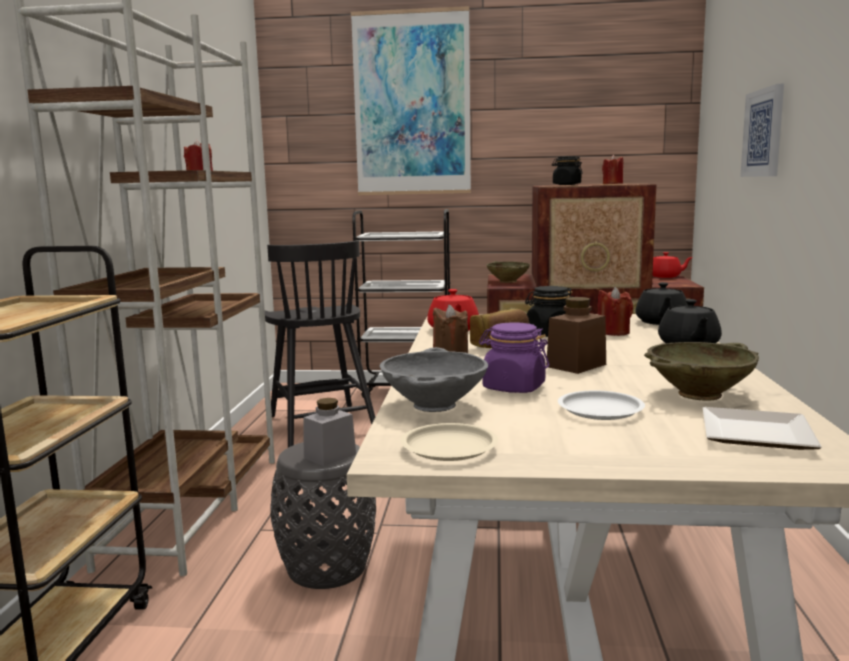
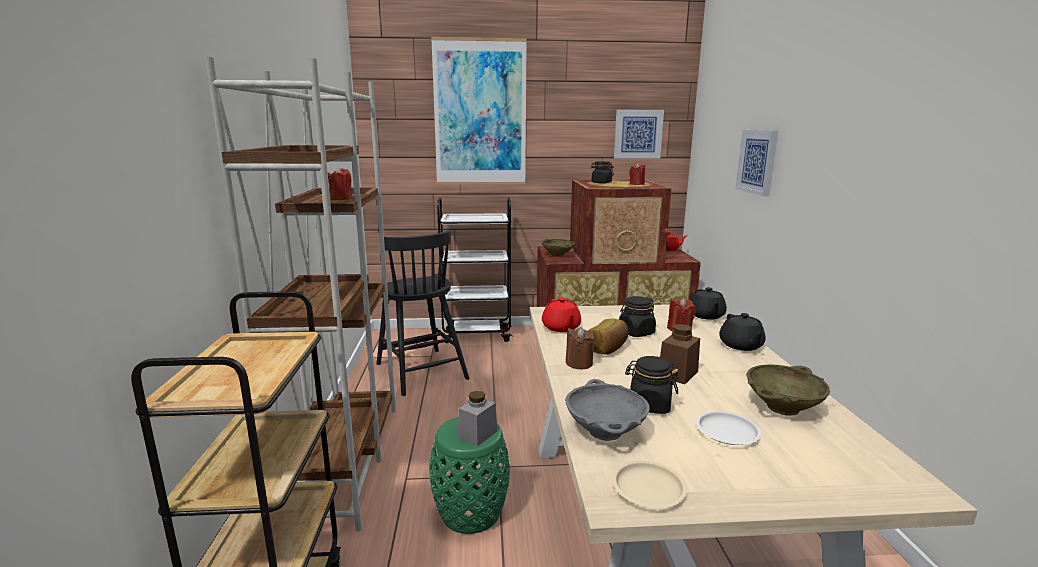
camera: 10 degrees left, 5 degrees up
(326, 568) = (470, 512): grey stool -> green stool
(513, 387) = (649, 405): purple jar -> black jar
(621, 123) = (638, 134): none -> picture
(759, 434) = (849, 455): plate -> none

